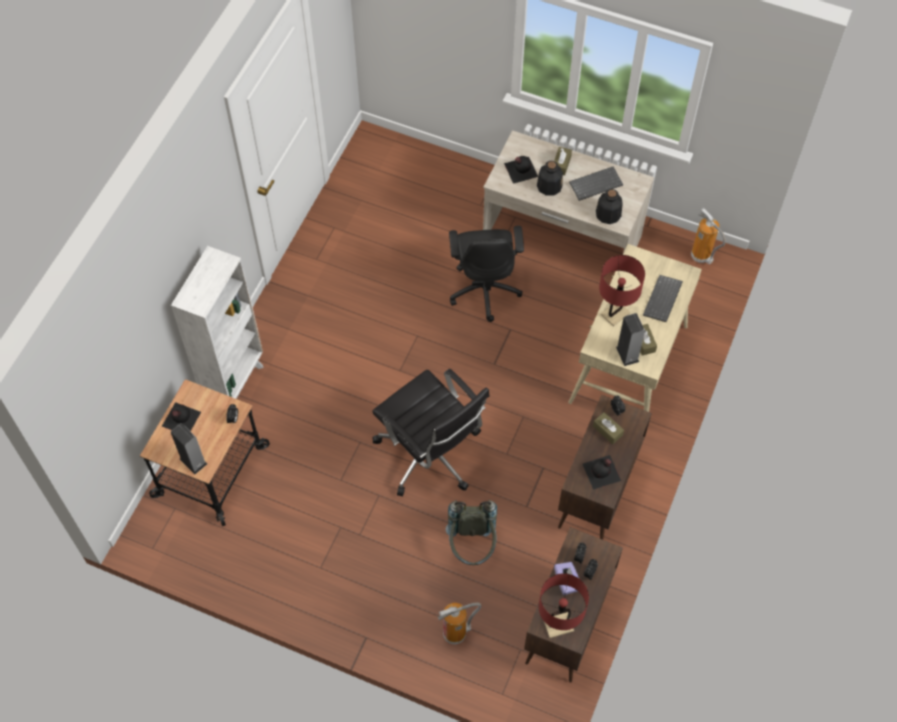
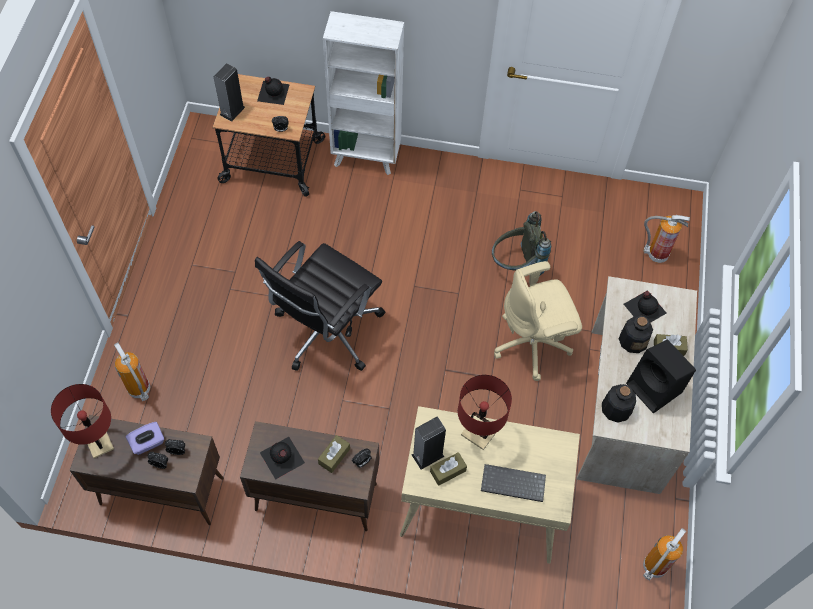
camera: 75 degrees right, 0 degrees up
(418, 173) = (656, 255): none -> fire extinguisher
(472, 547) = (232, 387): grey backpack -> grey backpack (516, 265)
(485, 289) = (533, 344): black office chair -> beige office chair
(596, 183) = (655, 389): keyboard -> black speaker

